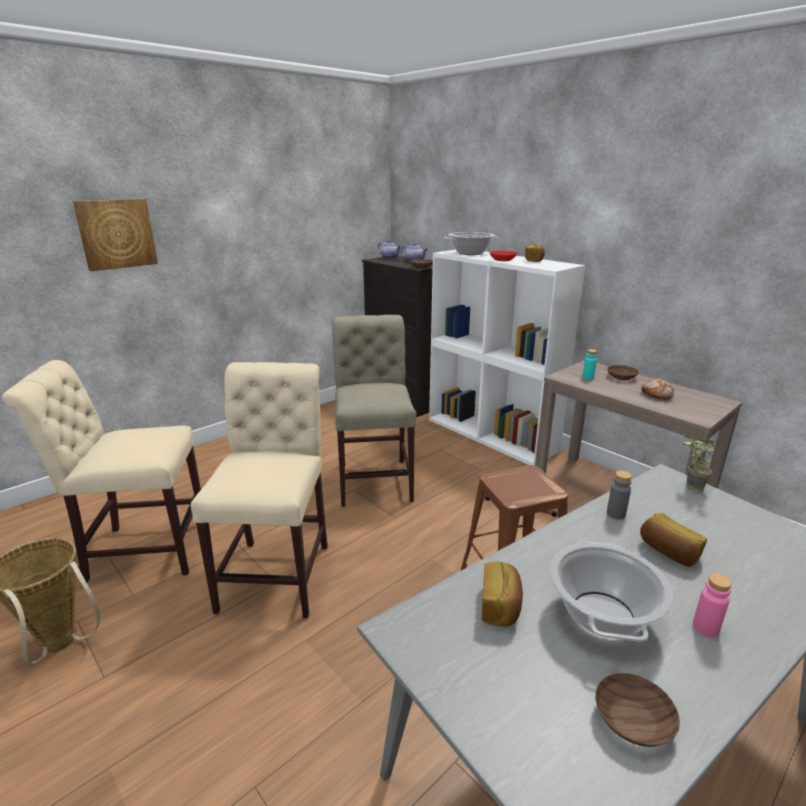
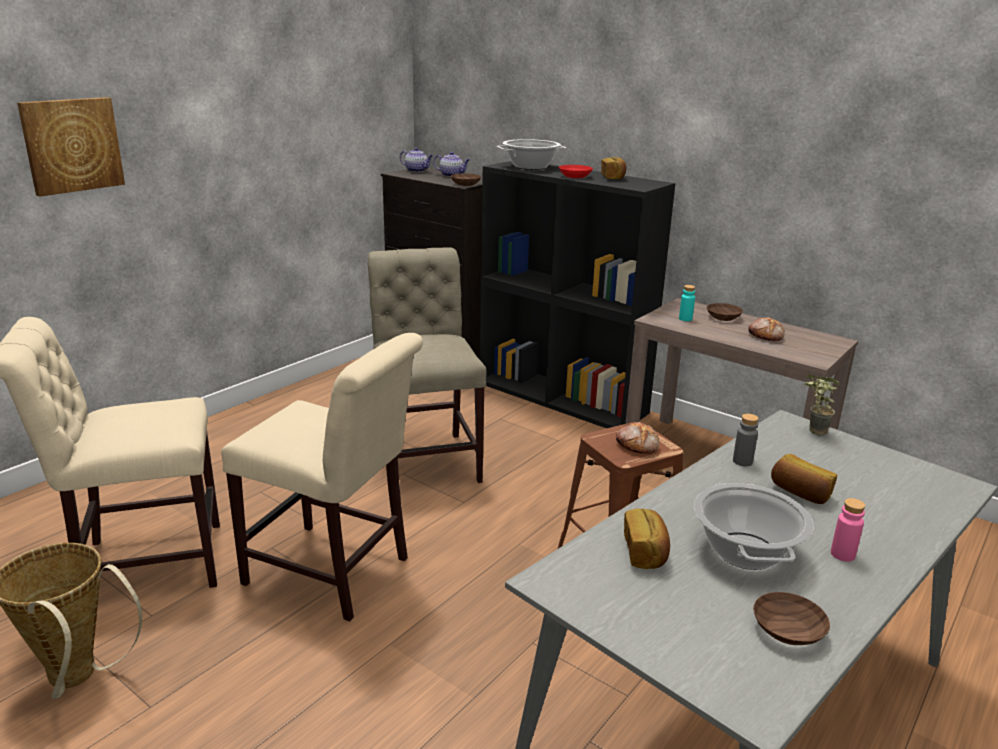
camera: 10 degrees left, 0 degrees up
(278, 571) = (334, 574): beige chair -> beige chair turned 120 degrees clockwise
(492, 435) = (563, 398): white bookcase -> black bookcase
(527, 487) = (637, 445): none -> bread

